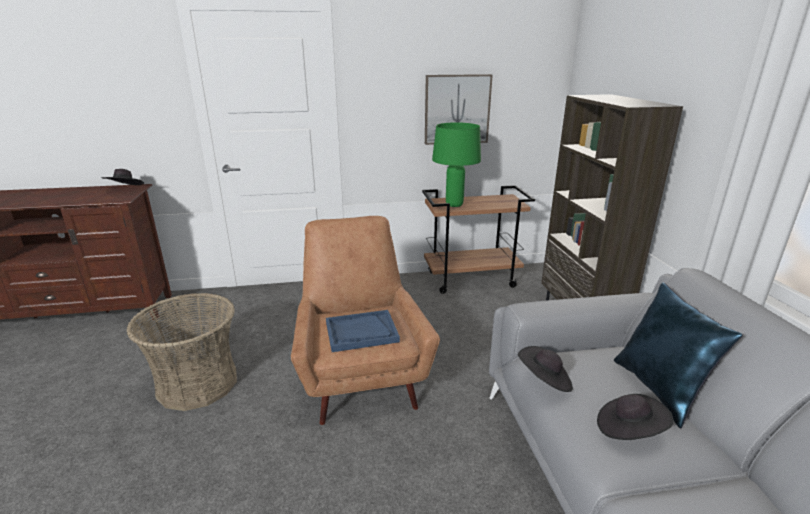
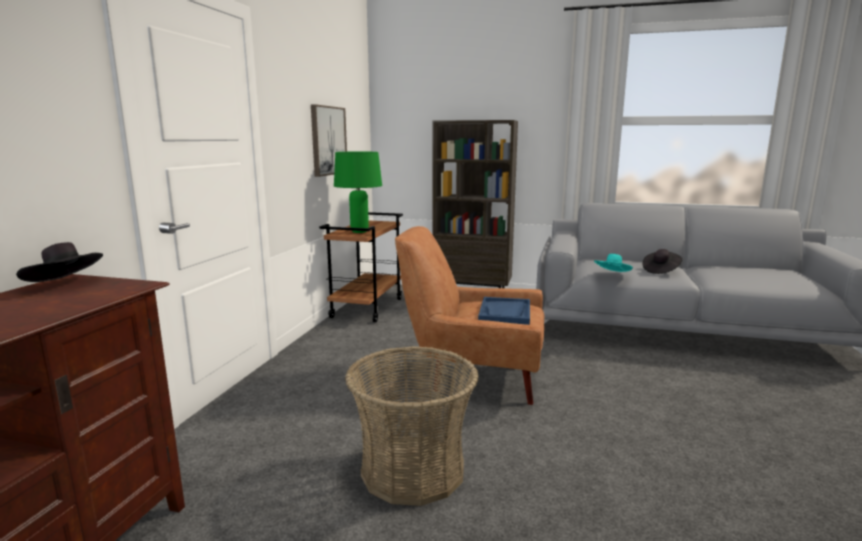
camera: 65 degrees left, 10 degrees down
(544, 380) = (612, 274): black hat -> turquoise hat
(659, 390) = (629, 260): blue pillow -> none

